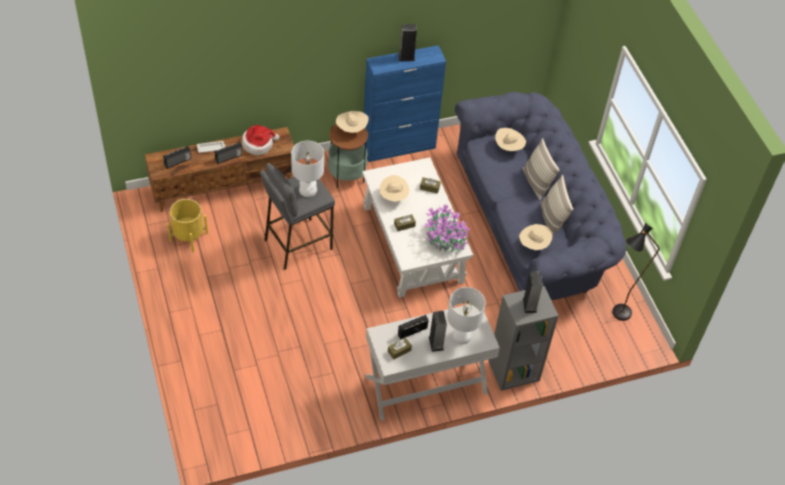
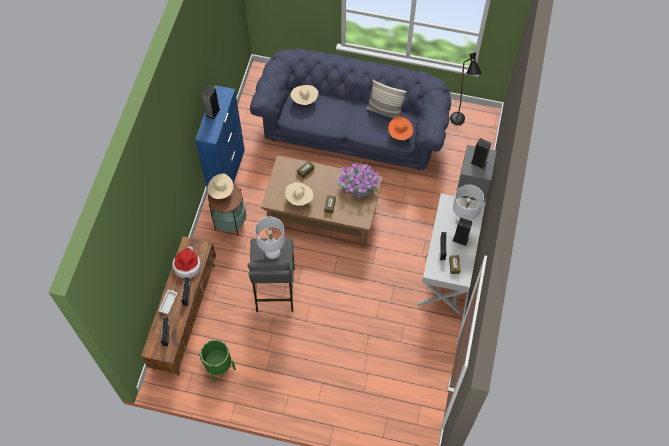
camera: 55 degrees left, 10 degrees up
(188, 237) = (218, 365): yellow planter -> green planter
(413, 244) = (323, 212): white coffee table -> brown coffee table
(533, 245) = (400, 134): beige hat -> orange hat
(536, 183) = (346, 102): pillow -> none

